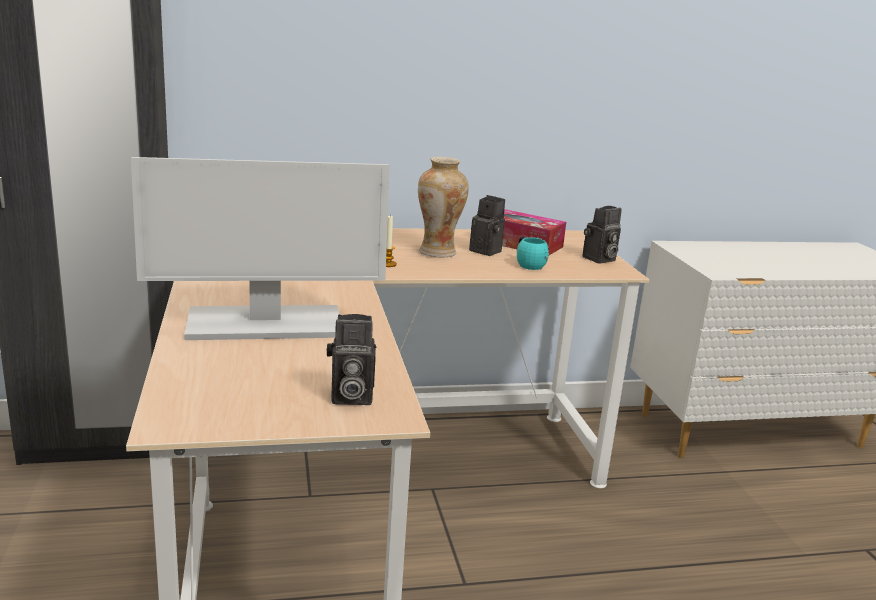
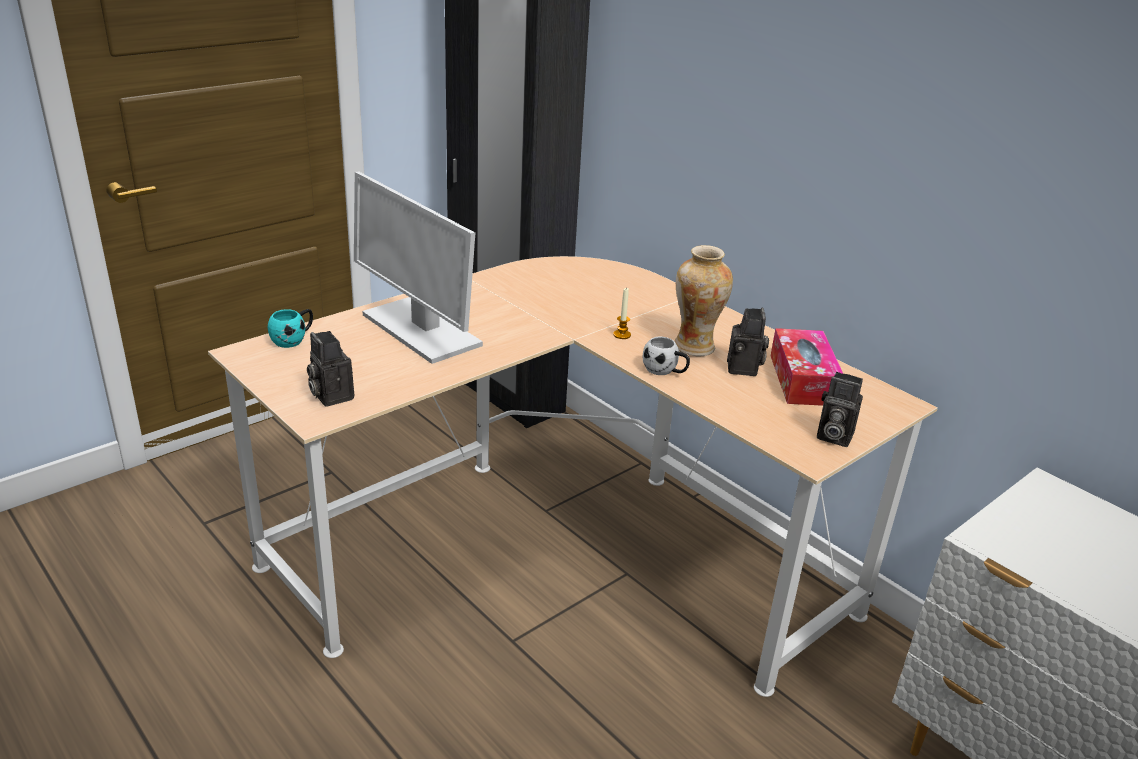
camera: 60 degrees right, 10 degrees up
(464, 270) = (665, 371): none -> white mug
(528, 264) = (739, 398): turquoise mug -> turquoise mug (293, 339)

